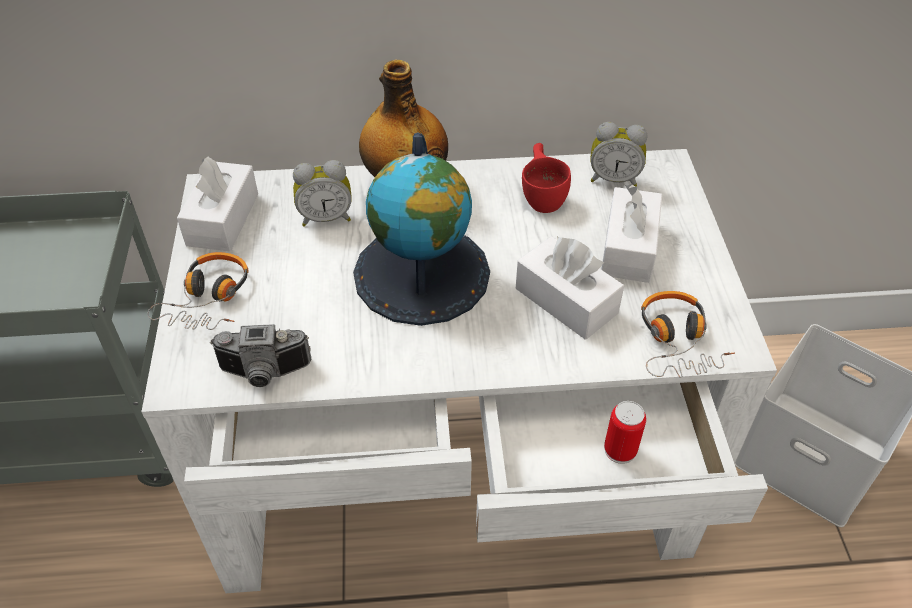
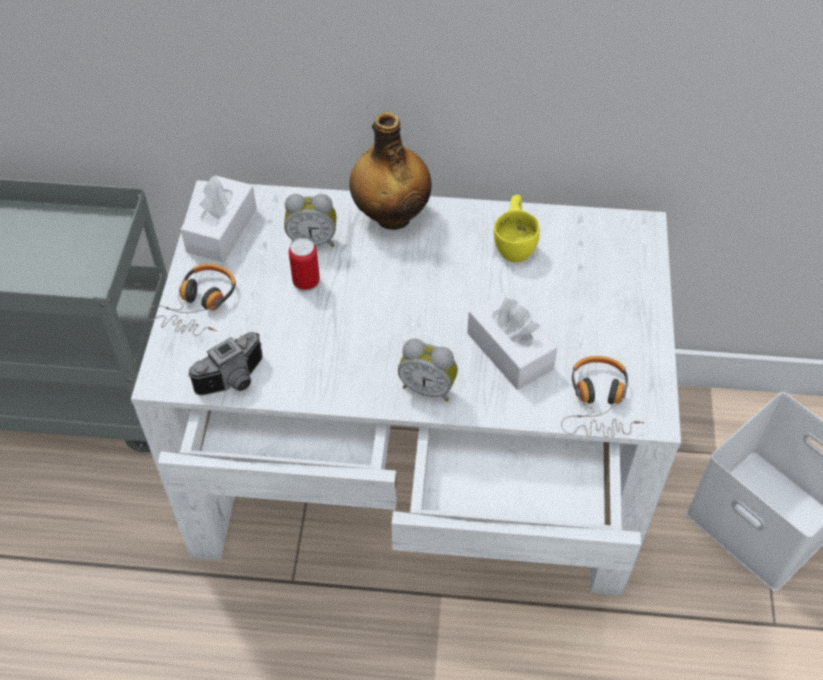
camera: 10 degrees right, 5 degrees up
(264, 374) = (235, 381): camera -> camera turned 45 degrees counterclockwise
(422, 273) = (387, 307): globe -> none
(543, 195) = (515, 243): red cup -> yellow cup
(614, 179) = (586, 235): alarm clock -> alarm clock (428, 387)
(620, 450) = (532, 491): can -> can (306, 282)
(628, 248) = (580, 307): white tissue box -> none

